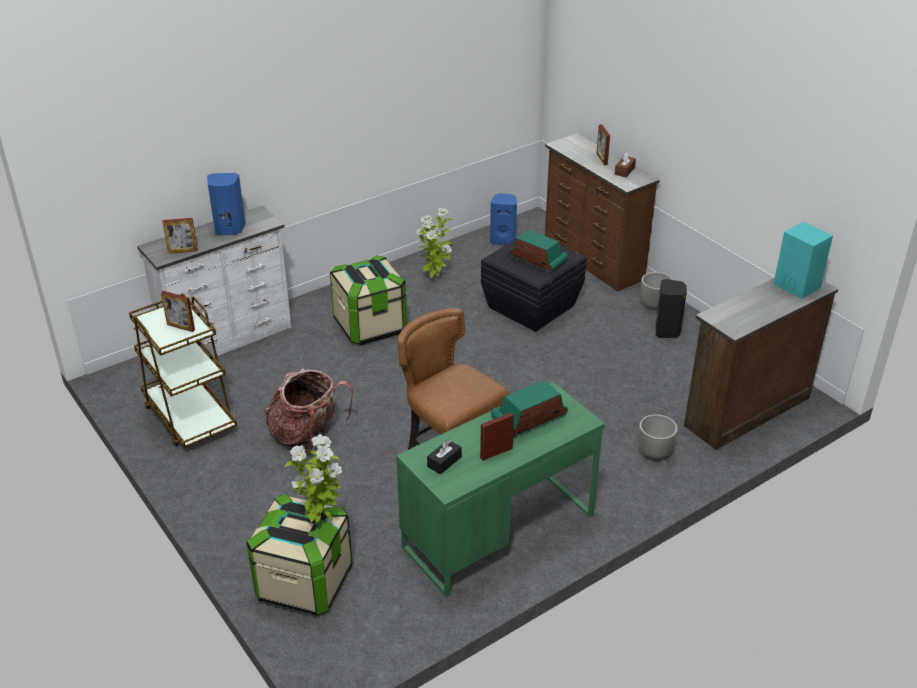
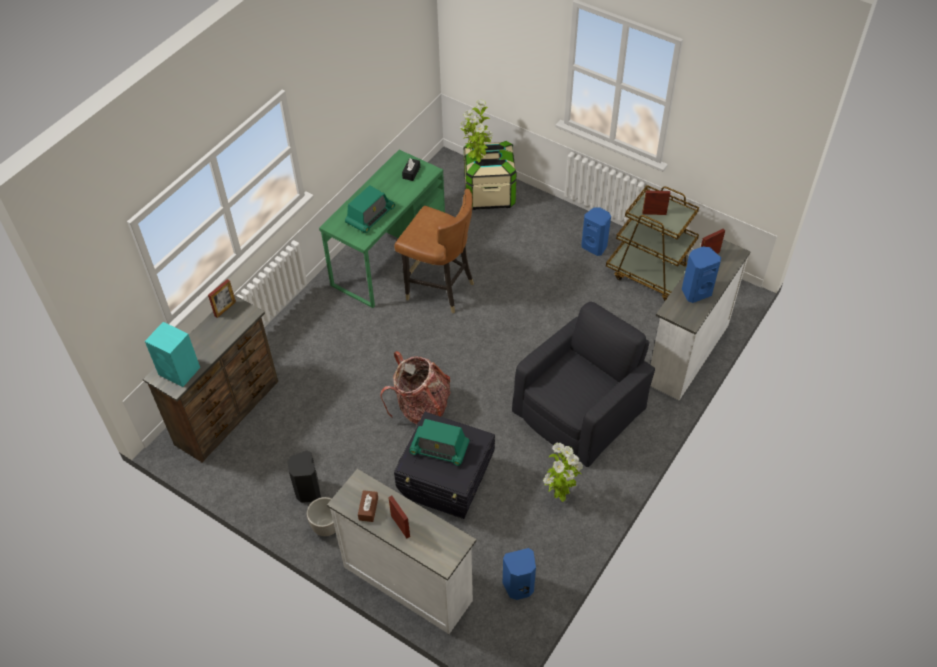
camera: 160 degrees right, 15 degrees up
(223, 466) = (595, 246): none -> blue speaker
(307, 434) = (556, 287): backpack -> backpack (421, 407)
(370, 326) = (580, 408): storage box -> black armchair
(496, 453) = (382, 187): picture frame -> picture frame (225, 309)
(592, 261) = (408, 581): brown dresser -> white dresser
(655, 452) = (297, 349): planter -> none

